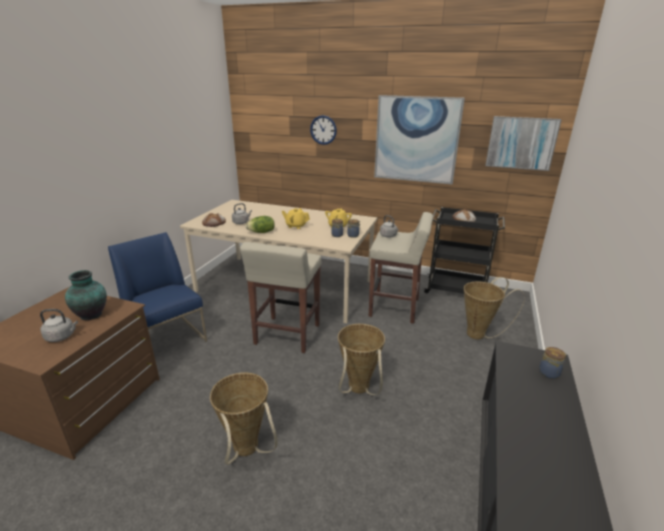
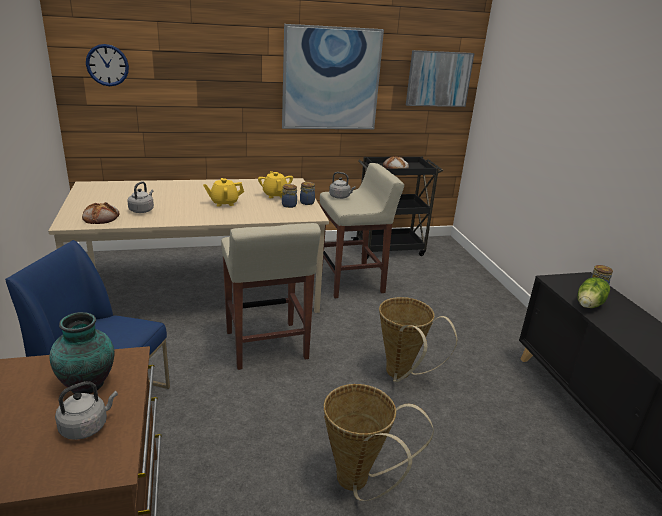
camera: 35 degrees left, 0 degrees up
(261, 232) = (191, 218): lettuce -> lettuce (589, 305)
(323, 130) = (208, 70): wall clock -> wall clock (107, 65)
(479, 334) = (449, 286): basket -> none

